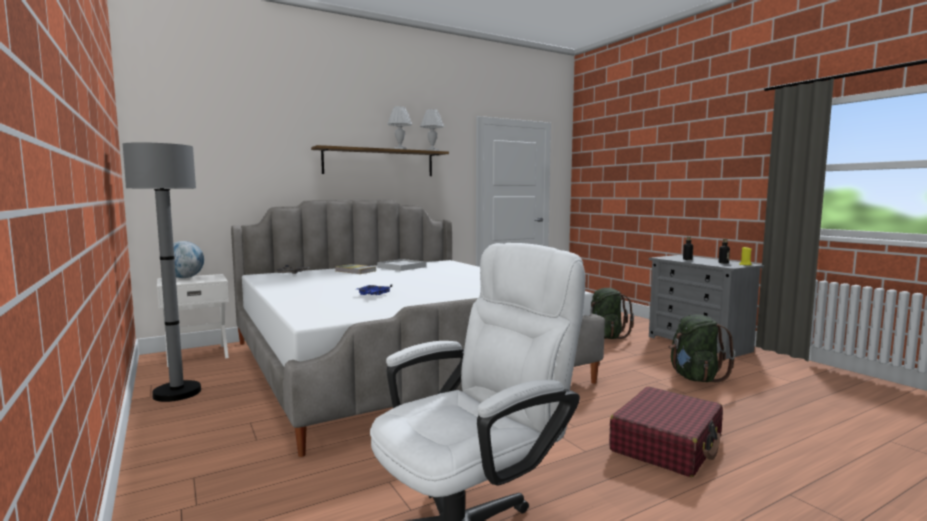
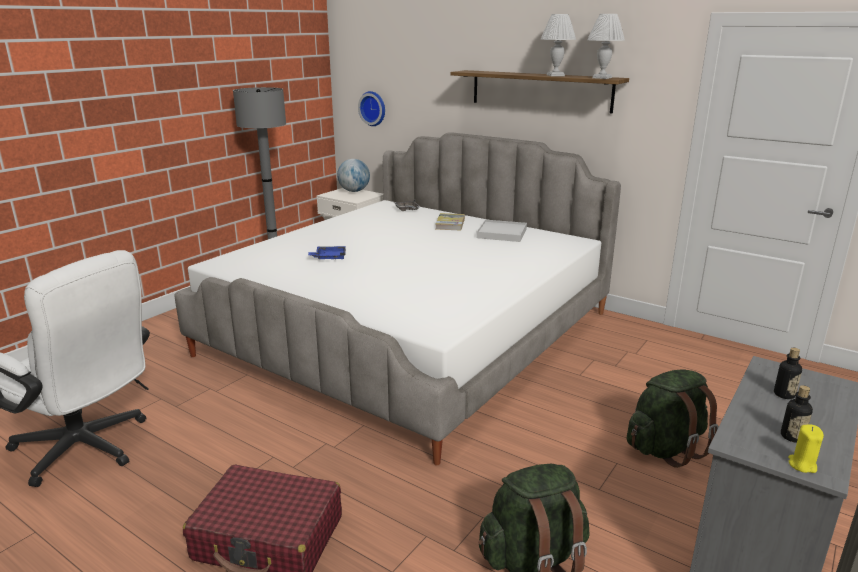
camera: 65 degrees right, 15 degrees up
(196, 186) = (373, 108): none -> wall clock

